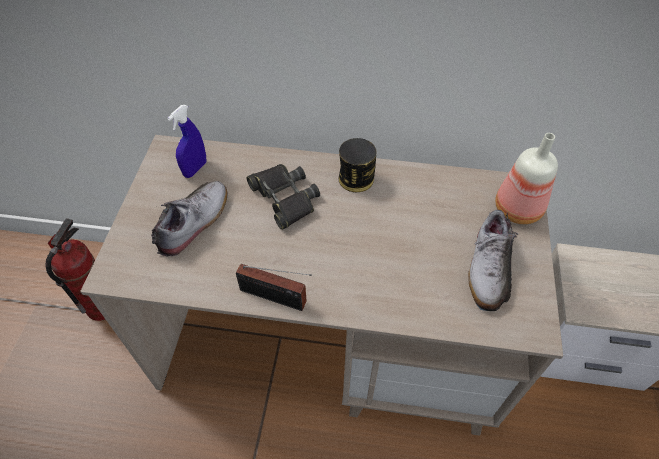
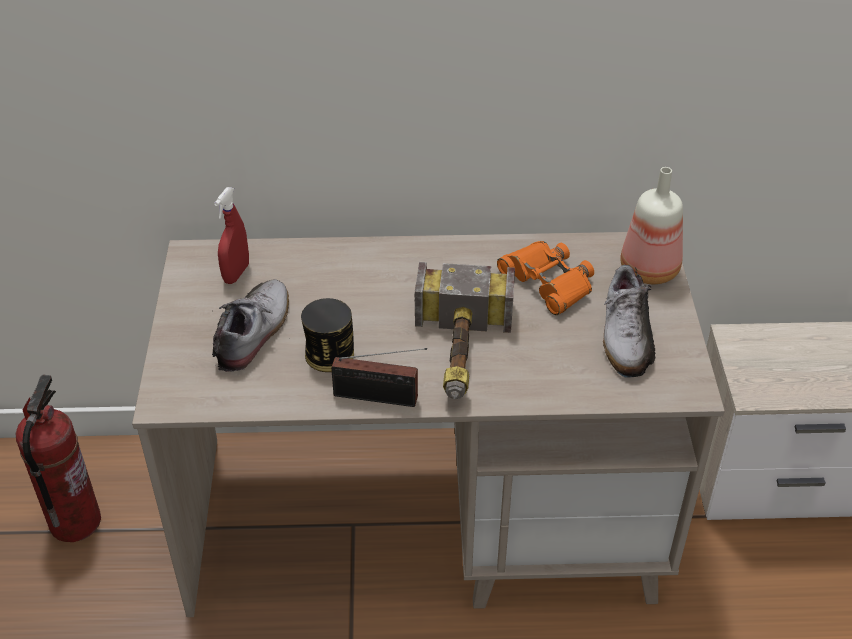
camera: 10 degrees left, 10 degrees down
(195, 169) = (236, 273): blue spray bottle -> red spray bottle
(284, 198) = (361, 292): black binoculars -> none
(349, 266) = (460, 354): none -> hammer
(356, 178) = (446, 260): can -> can (329, 354)
(433, 209) = (548, 282): none -> orange binoculars

